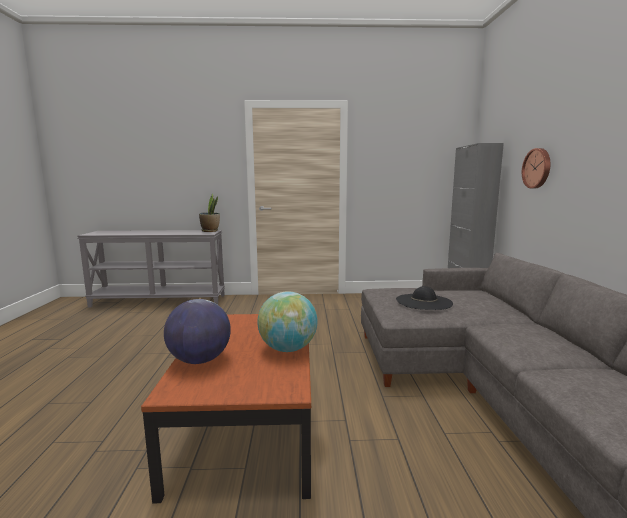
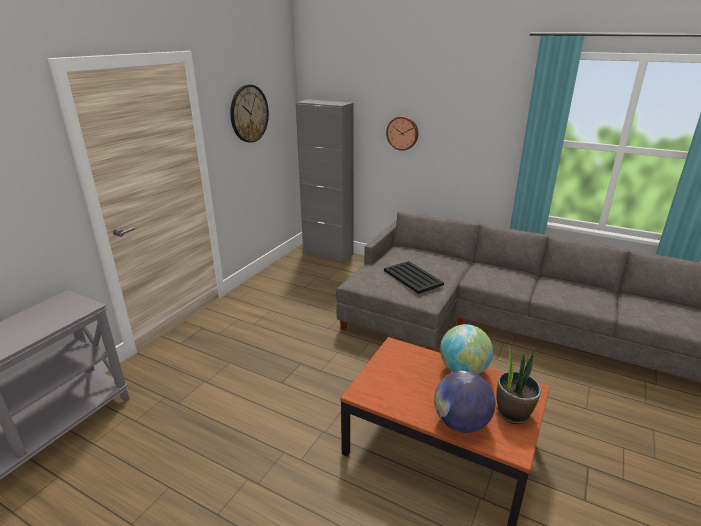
camera: 60 degrees left, 15 degrees up
(210, 231) = (65, 301): potted plant -> potted plant (513, 412)
(402, 153) = (249, 113): none -> wall clock
(423, 302) = (413, 278): black hat -> black tray

